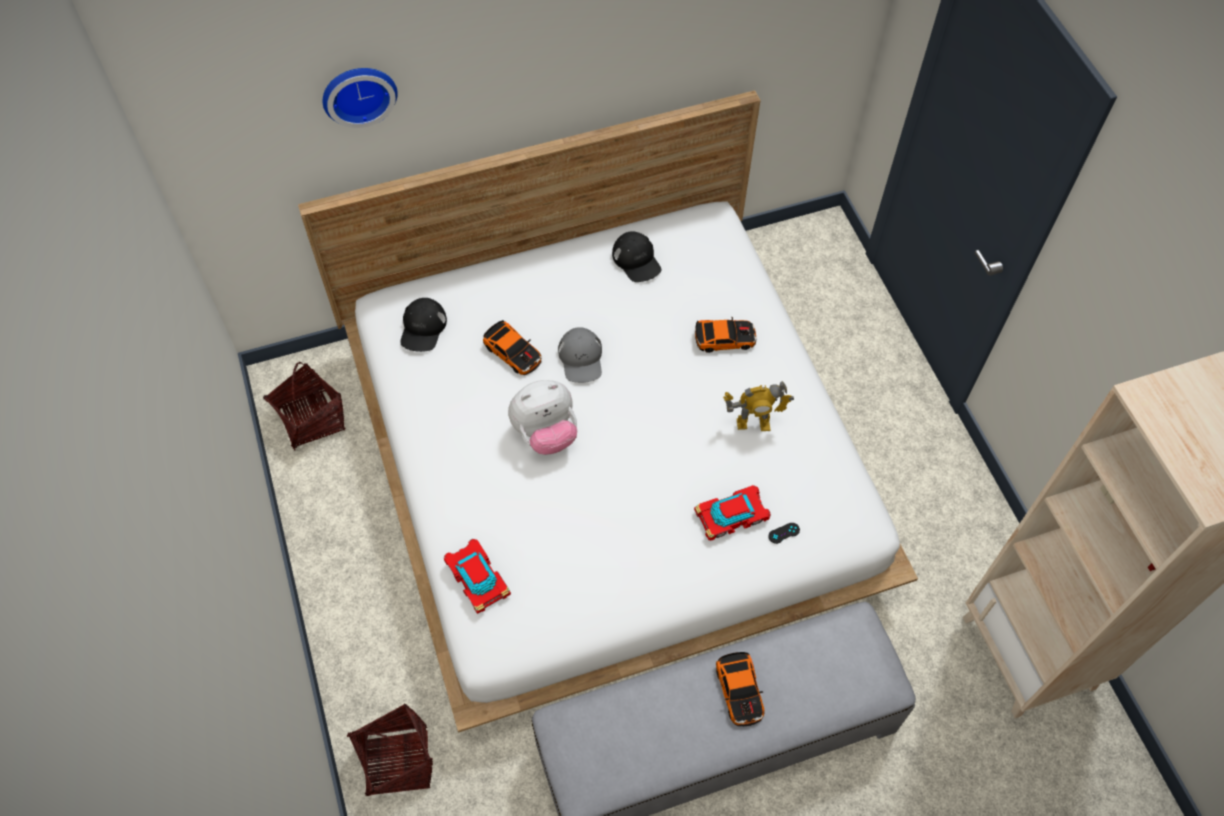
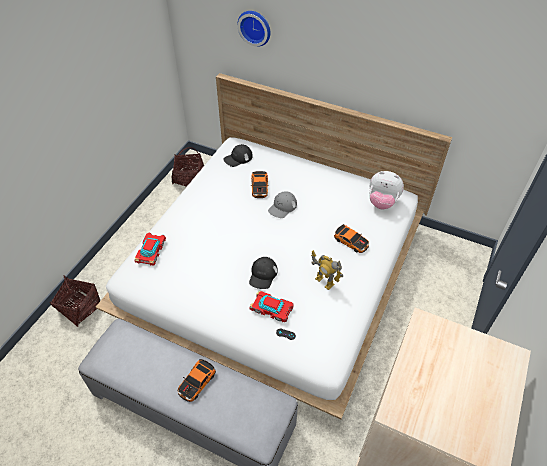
camera: 45 degrees right, 10 degrees down
(545, 433) = (236, 222): plush toy -> plush toy (382, 202)
(636, 260) = (348, 189): black cap -> black cap (263, 275)

